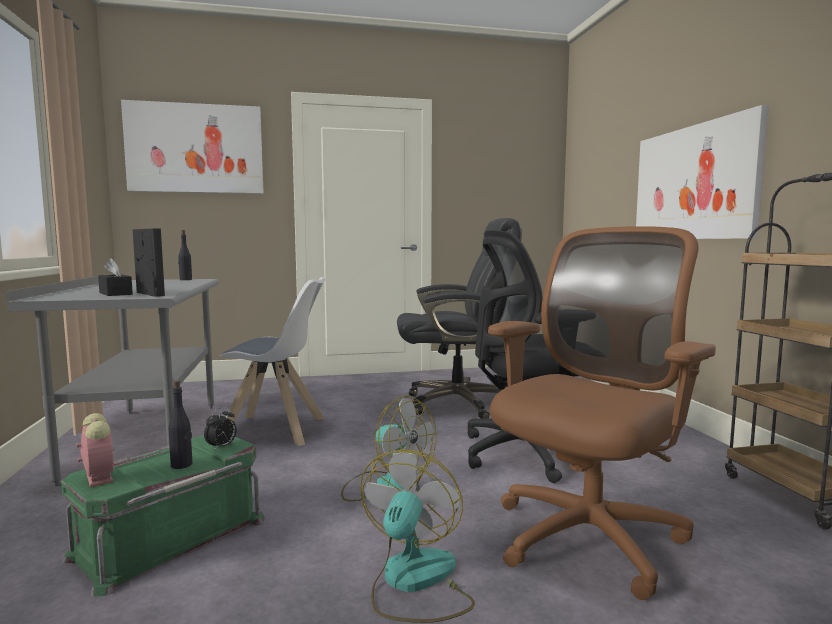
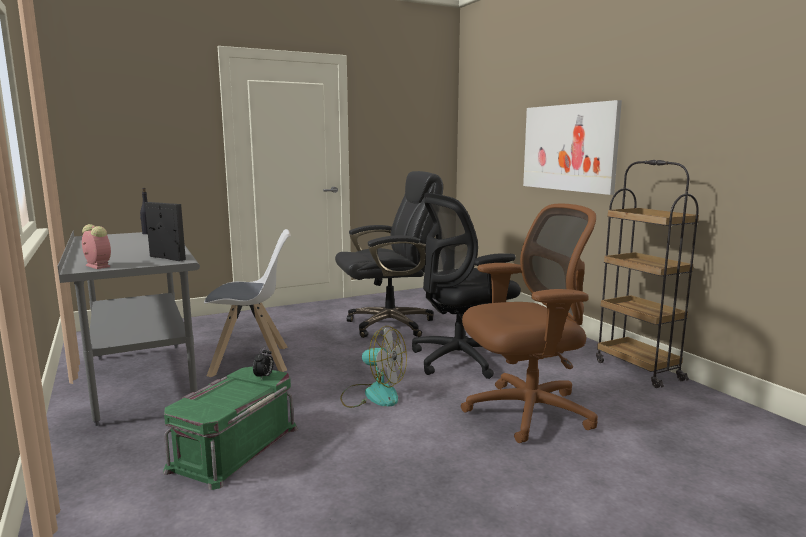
camera: 15 degrees left, 5 degrees up
(98, 477) = (192, 407): alarm clock -> alarm clock (97, 266)
(115, 293) = (133, 258): black tissue box -> none
(182, 465) = (244, 393): black bottle -> none
(195, 148) = (126, 100): picture -> none
(414, 582) = (427, 450): fan -> none
(584, 544) = (522, 414): brown office chair -> brown office chair turned 45 degrees clockwise

